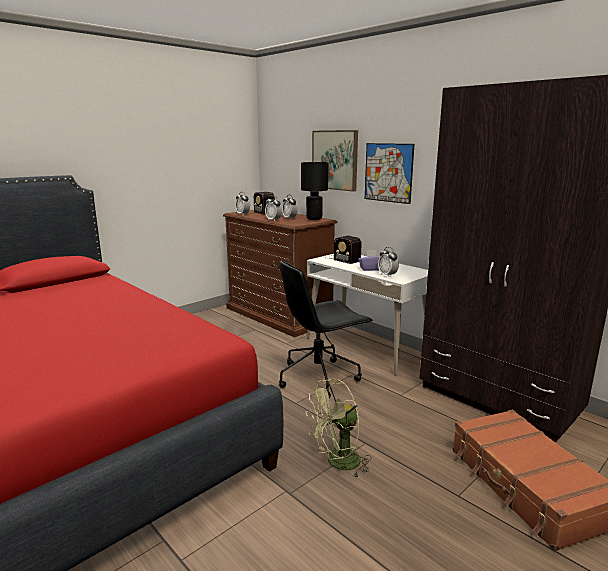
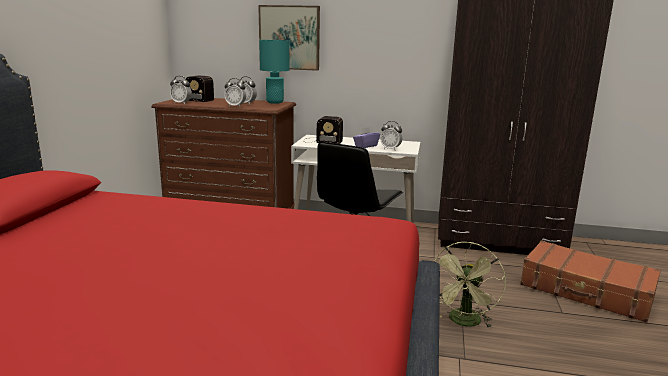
camera: 35 degrees left, 0 degrees up
(314, 219) = (275, 103): black table lamp -> turquoise table lamp
(388, 172) = (359, 50): picture -> none

